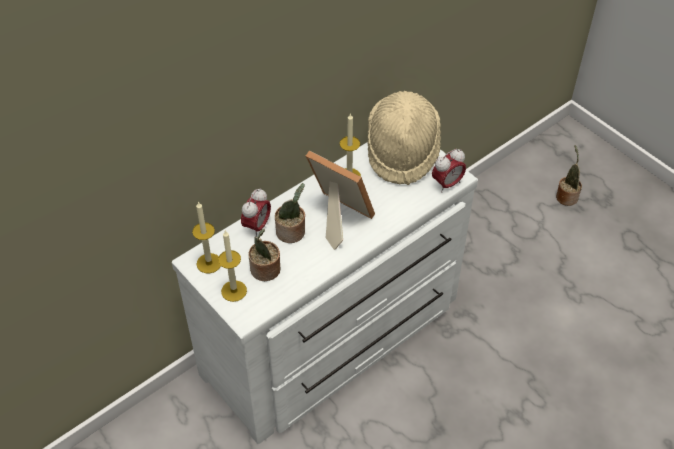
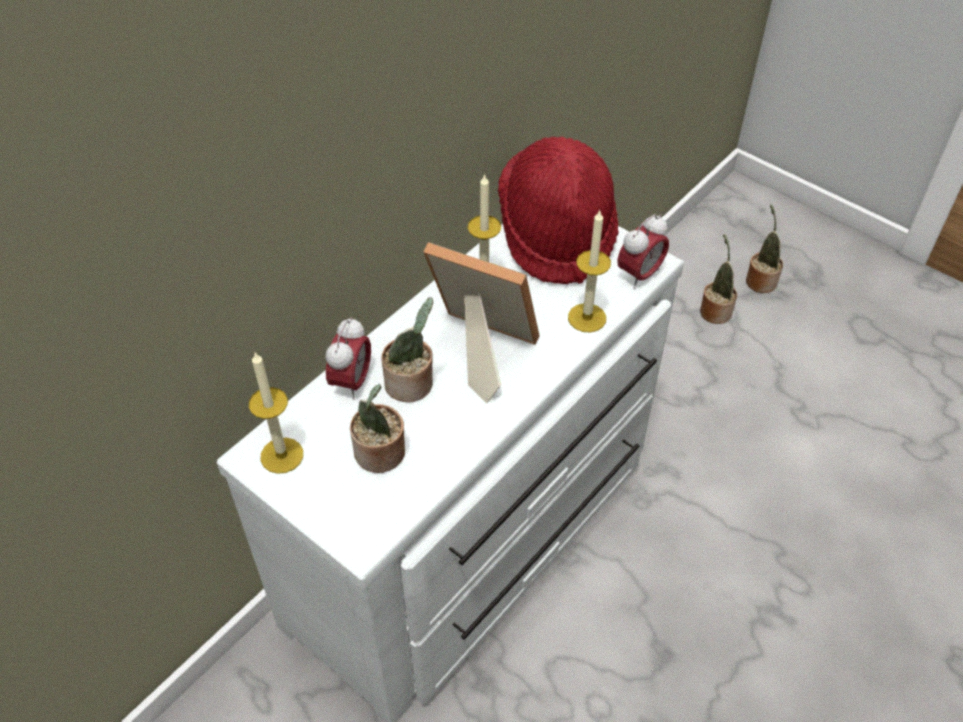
camera: 10 degrees left, 0 degrees up
(234, 291) = (333, 497): candle -> candle (587, 318)
(402, 150) = (557, 232): beige hat -> red hat
(529, 213) = (715, 310): none -> potted plant

